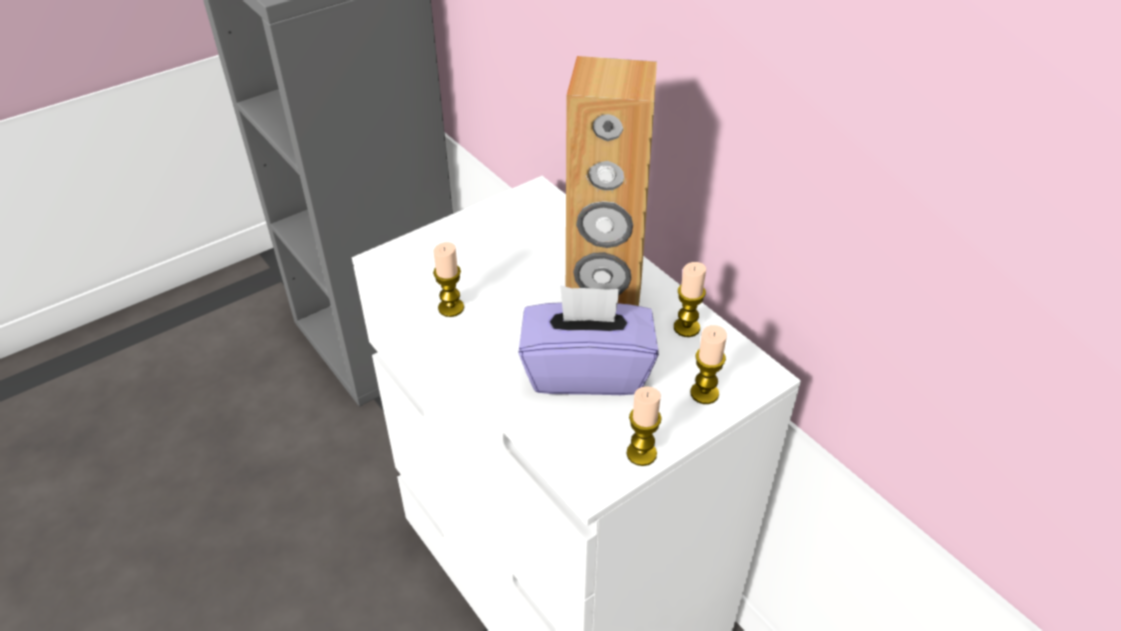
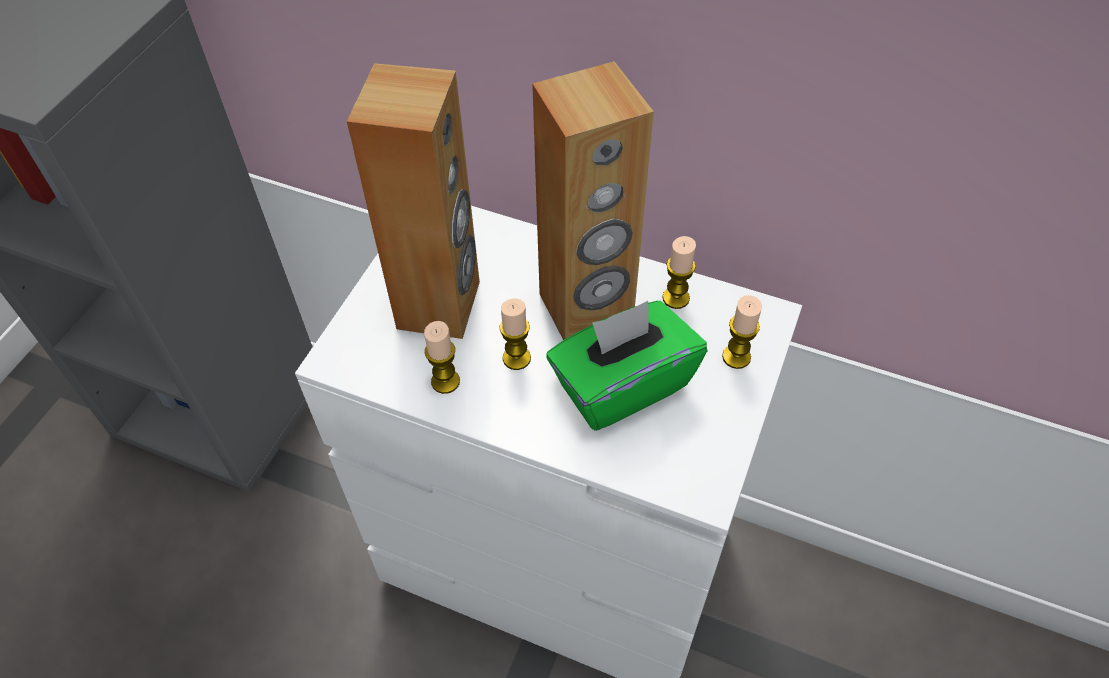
camera: 30 degrees left, 10 degrees up
(490, 256) = (440, 305): none -> brown speaker
(587, 370) = (622, 385): purple tissue box -> green tissue box
(641, 453) = (727, 443): candle -> candle (516, 358)

